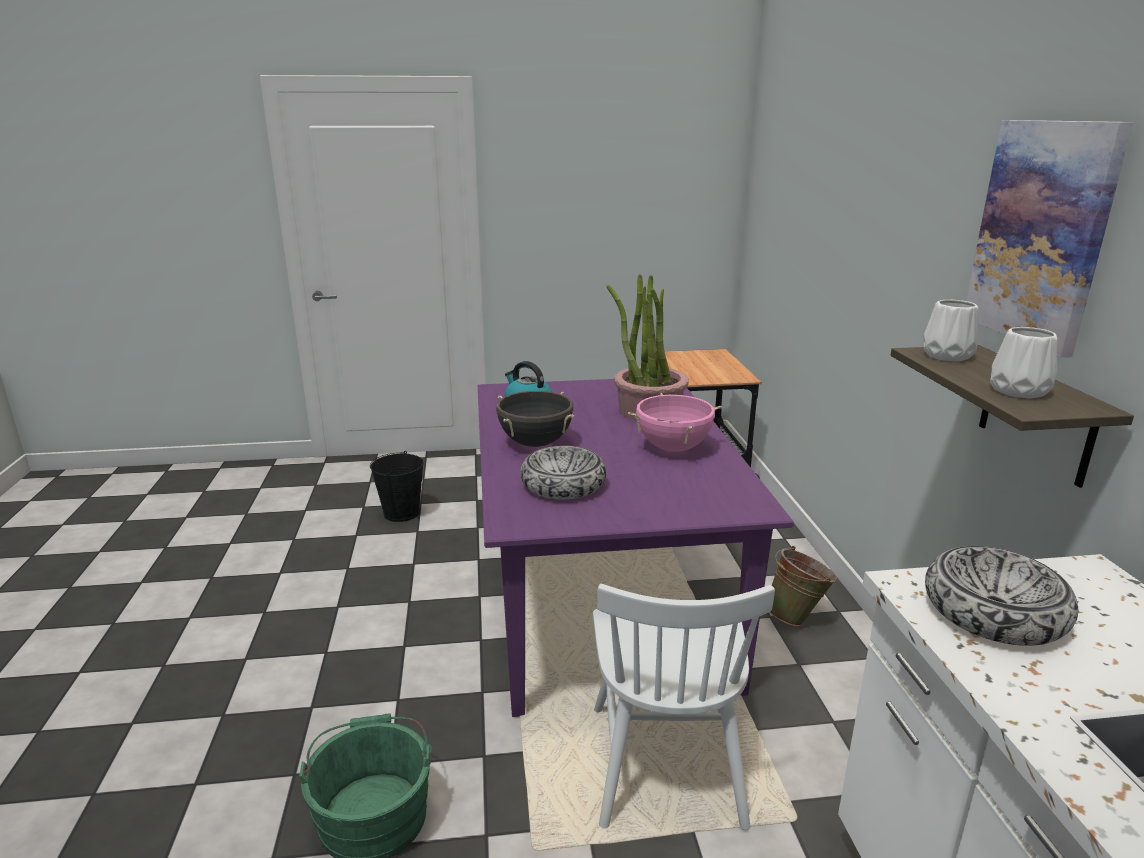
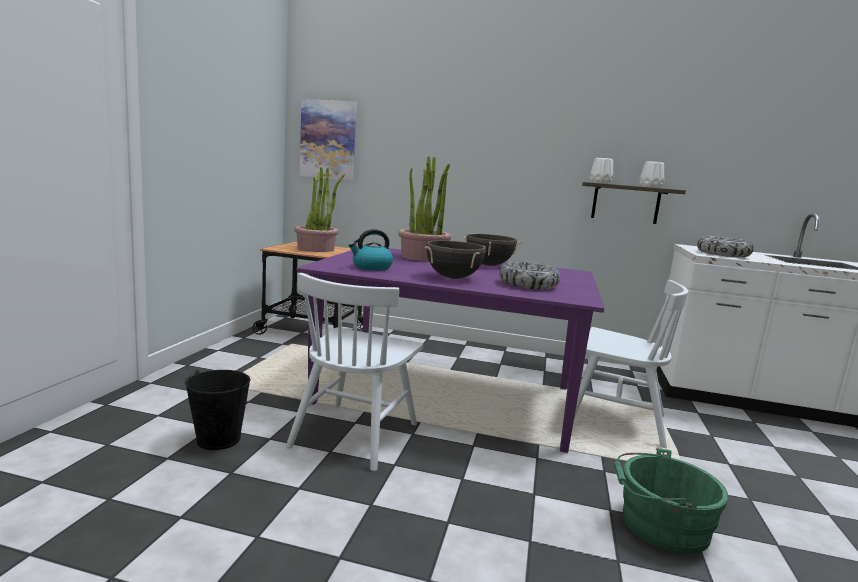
camera: 70 degrees left, 10 degrees down
(453, 566) = (354, 434): none -> white chair
(673, 448) = (489, 265): pink cooking pot -> black cooking pot
(701, 365) = (316, 249): none -> potted plant
(796, 618) = (505, 359): green bucket -> none
(1041, 233) = (614, 129): picture -> picture (328, 140)

